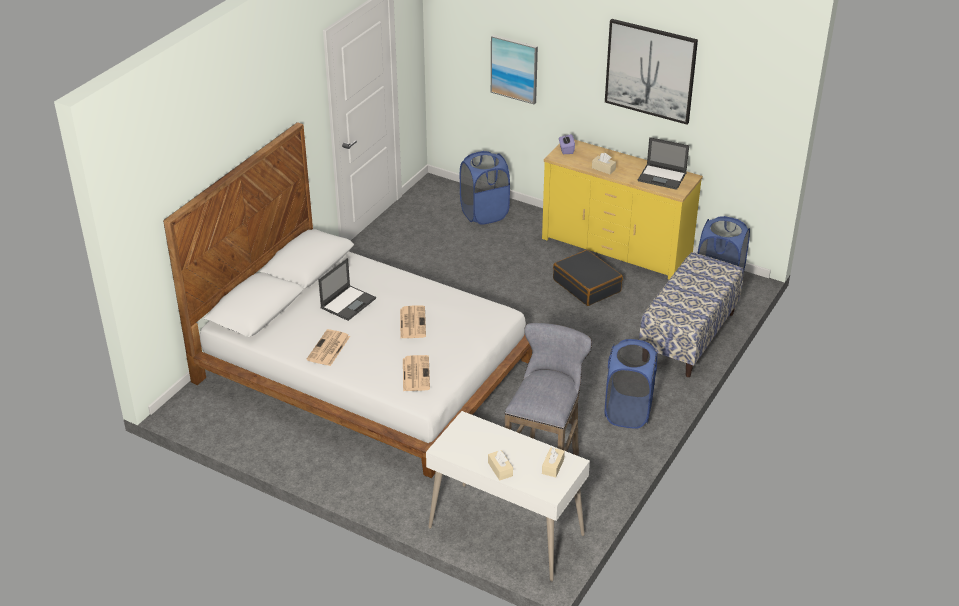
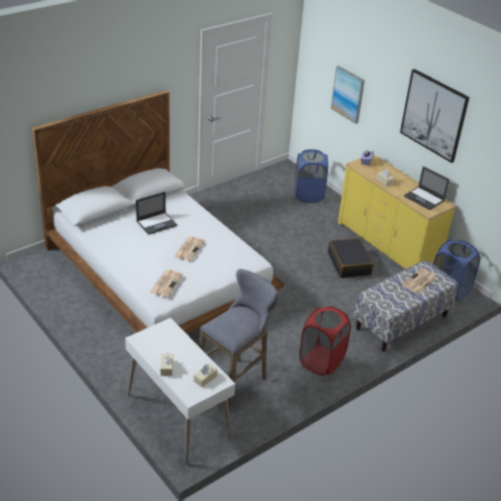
camera: 20 degrees right, 0 degrees up
(328, 349) = (122, 249): newspaper -> newspaper (419, 281)
(628, 412) = (321, 361): blue laundry basket -> red laundry basket

